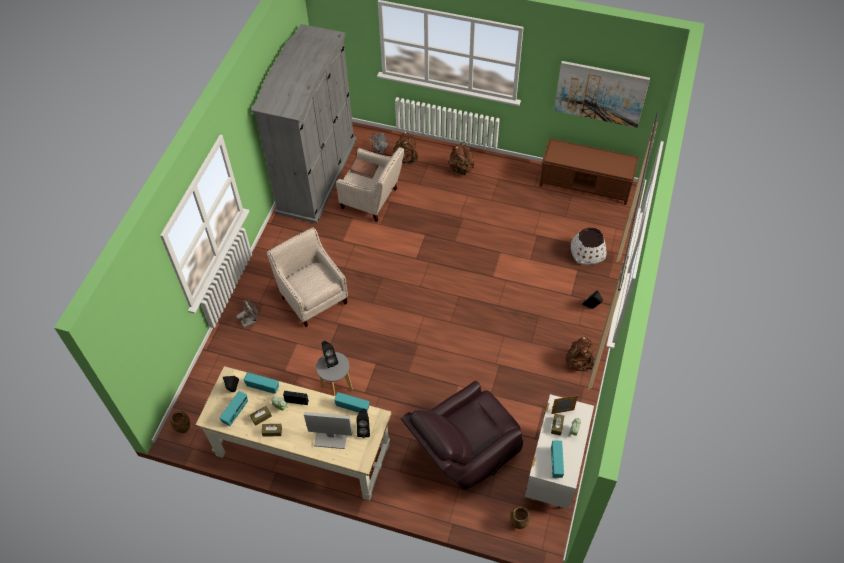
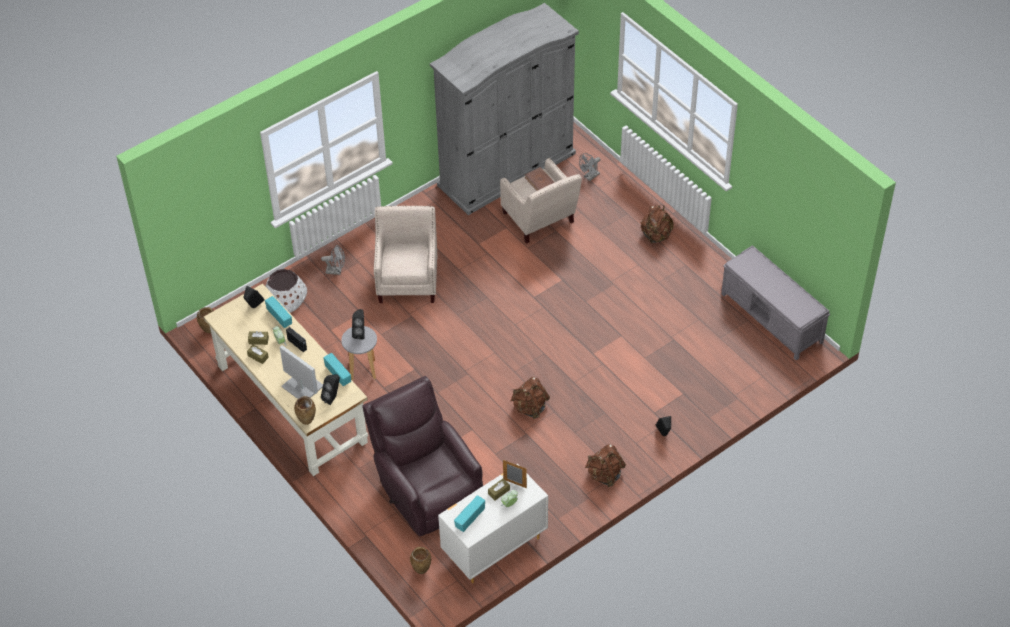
camera: 35 degrees right, 5 degrees down
(236, 413) = (242, 325): radio -> none
(361, 464) = (307, 422): none -> brown vase
(406, 158) = (609, 196): brown backpack -> brown backpack (530, 408)
(463, 452) = (426, 487): brown armchair -> brown armchair turned 60 degrees clockwise
(586, 185) = (772, 318): brown bench -> grey bench
(587, 252) = (709, 383): white planter -> white planter (285, 299)
(600, 93) = (799, 215): picture -> none

